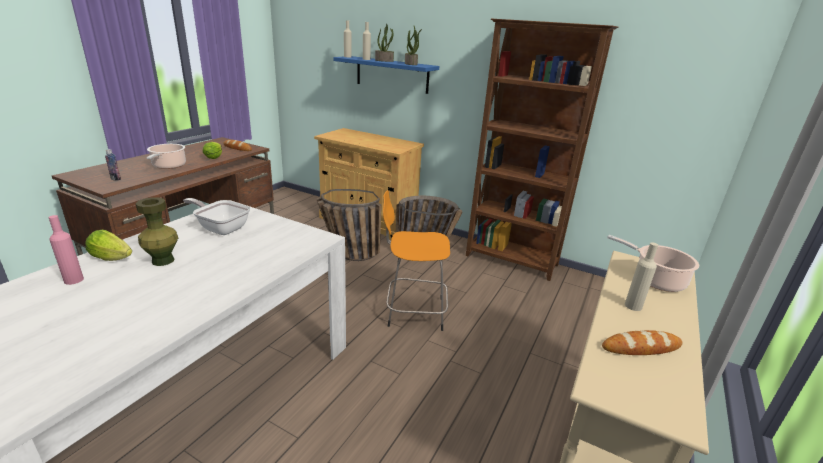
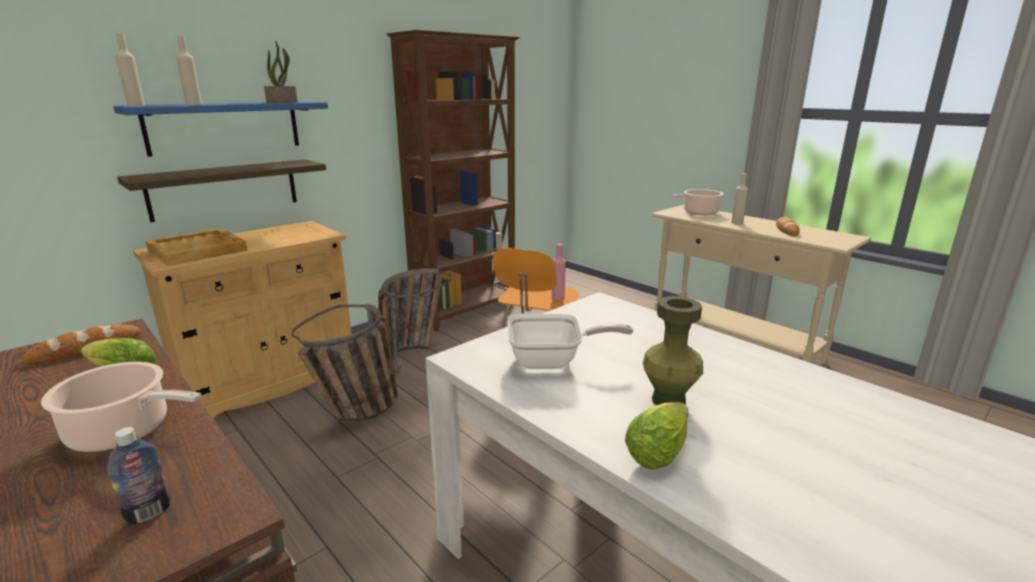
camera: 70 degrees left, 5 degrees down
(74, 280) = (748, 479): pink bottle -> pink bottle (558, 298)
(221, 228) = (553, 361): frying pan -> frying pan turned 135 degrees counterclockwise
(348, 135) = (198, 250): none -> beige tray
(384, 61) = (226, 103): potted plant -> none
(385, 110) = (224, 189): none -> shelf

